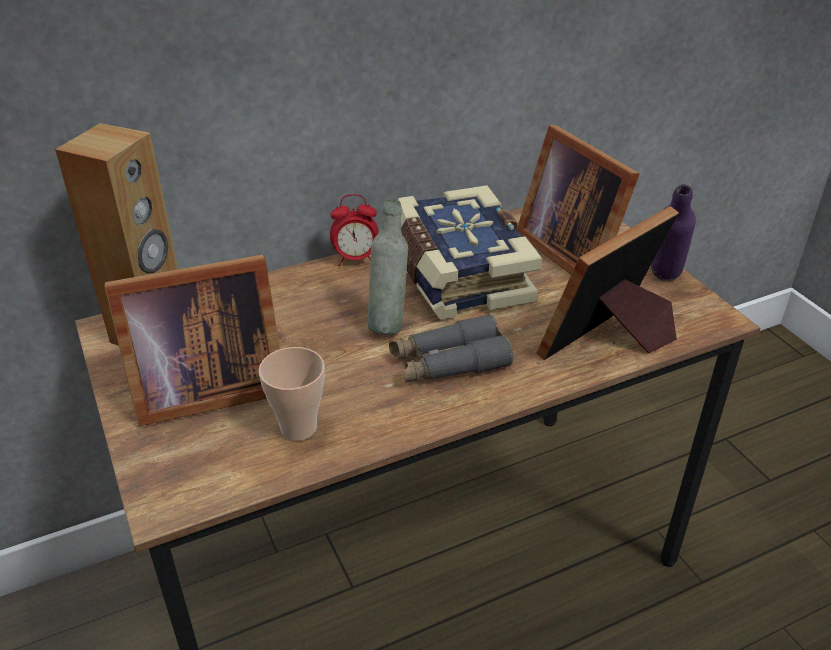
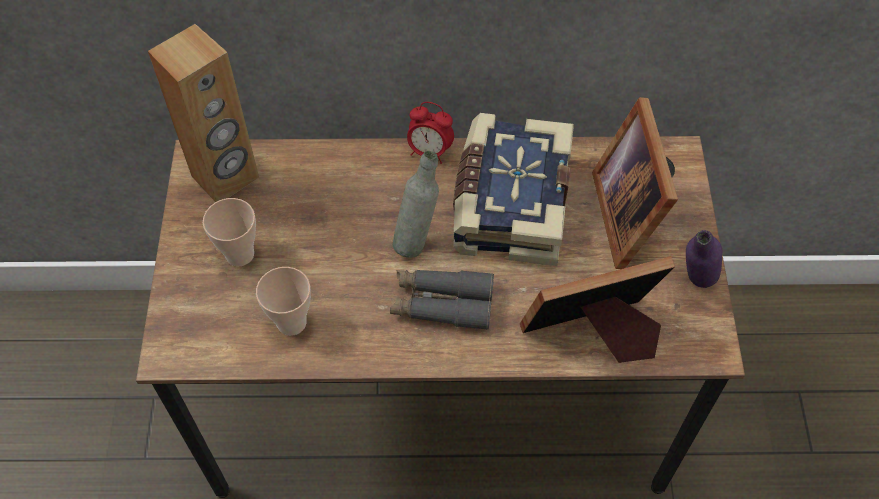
camera: 25 degrees right, 20 degrees up
(203, 389) = (240, 254): picture frame -> cup

